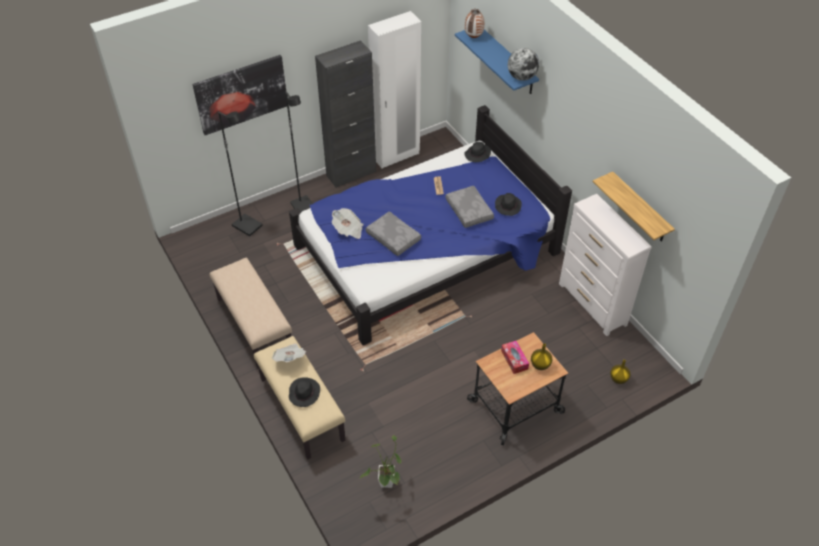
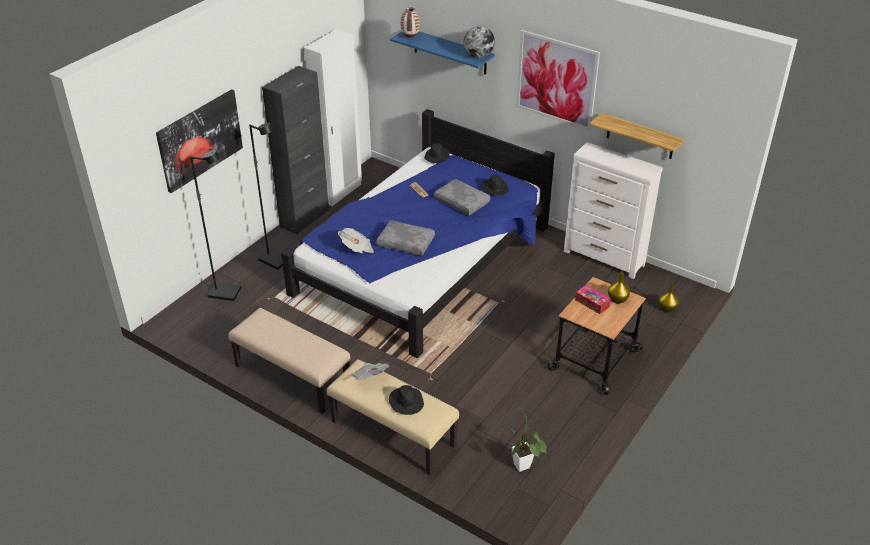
camera: 25 degrees left, 10 degrees down
(582, 125) = (556, 80): none -> picture

